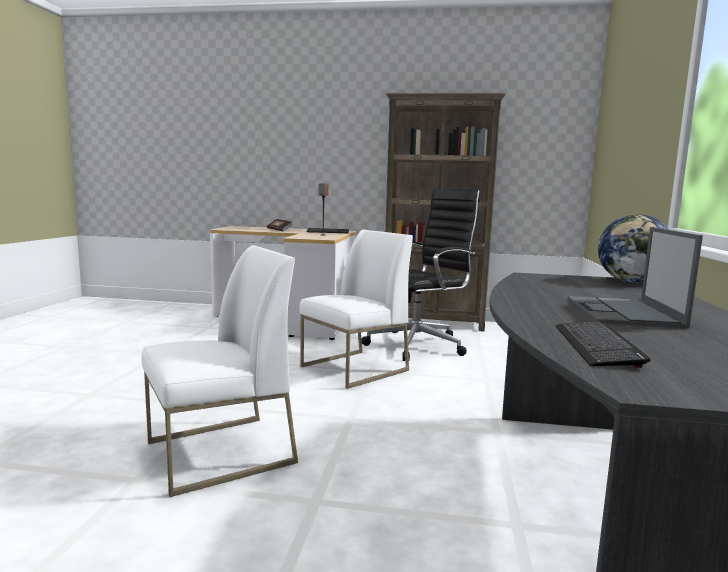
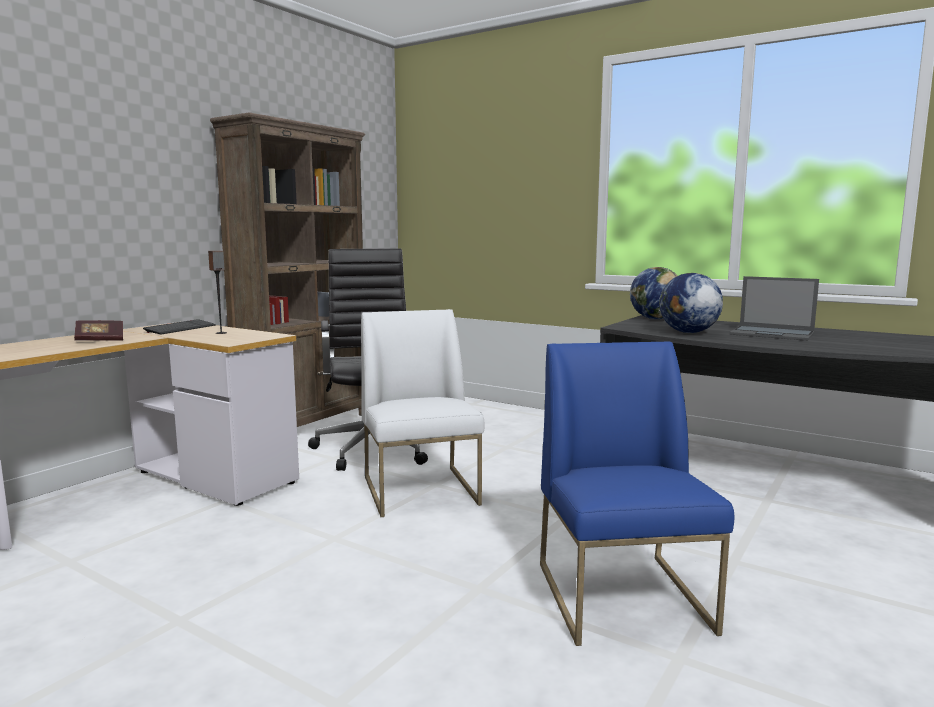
camera: 65 degrees left, 0 degrees up
(219, 453) = (624, 598): white chair -> blue chair
(544, 289) = (688, 332): none -> globe
(596, 345) = (868, 347): keyboard -> none

